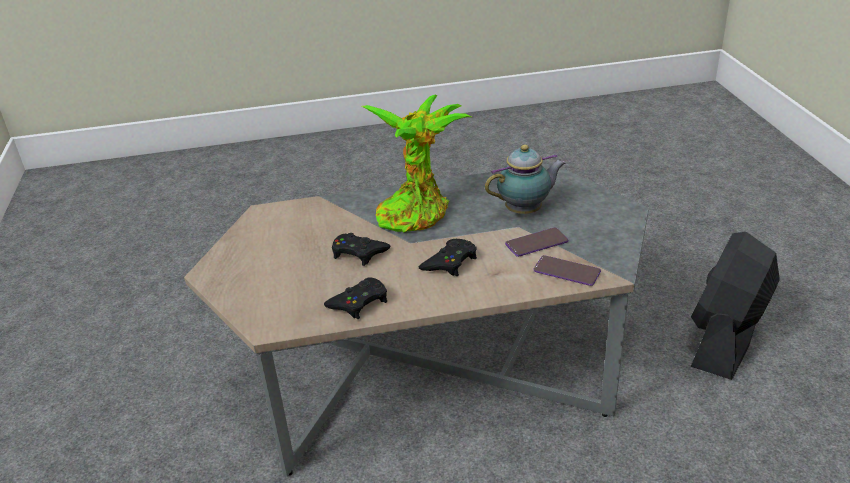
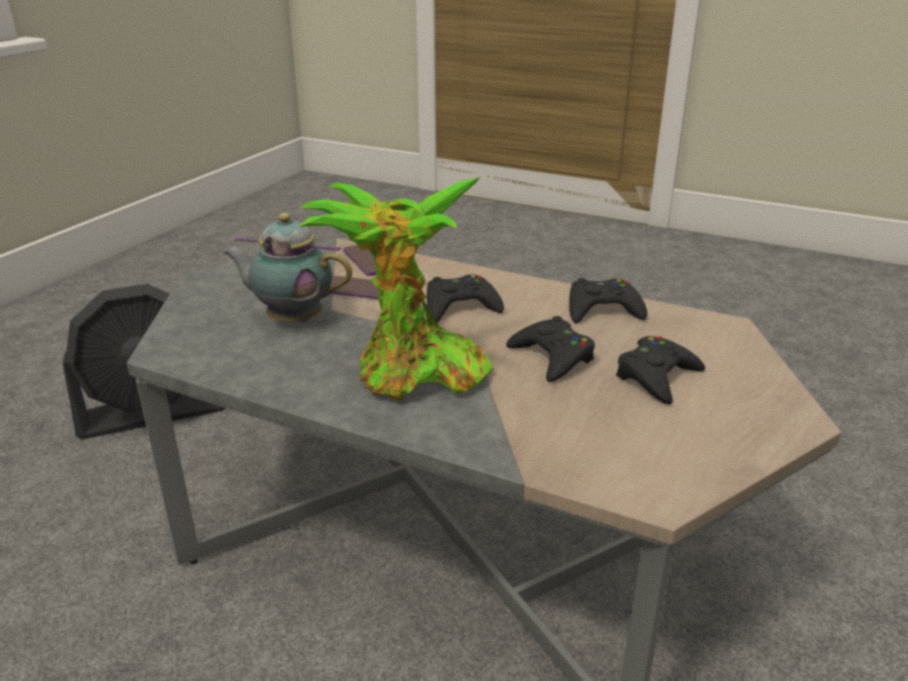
camera: 145 degrees left, 5 degrees down
(292, 266) = (657, 377): none -> black game controller

